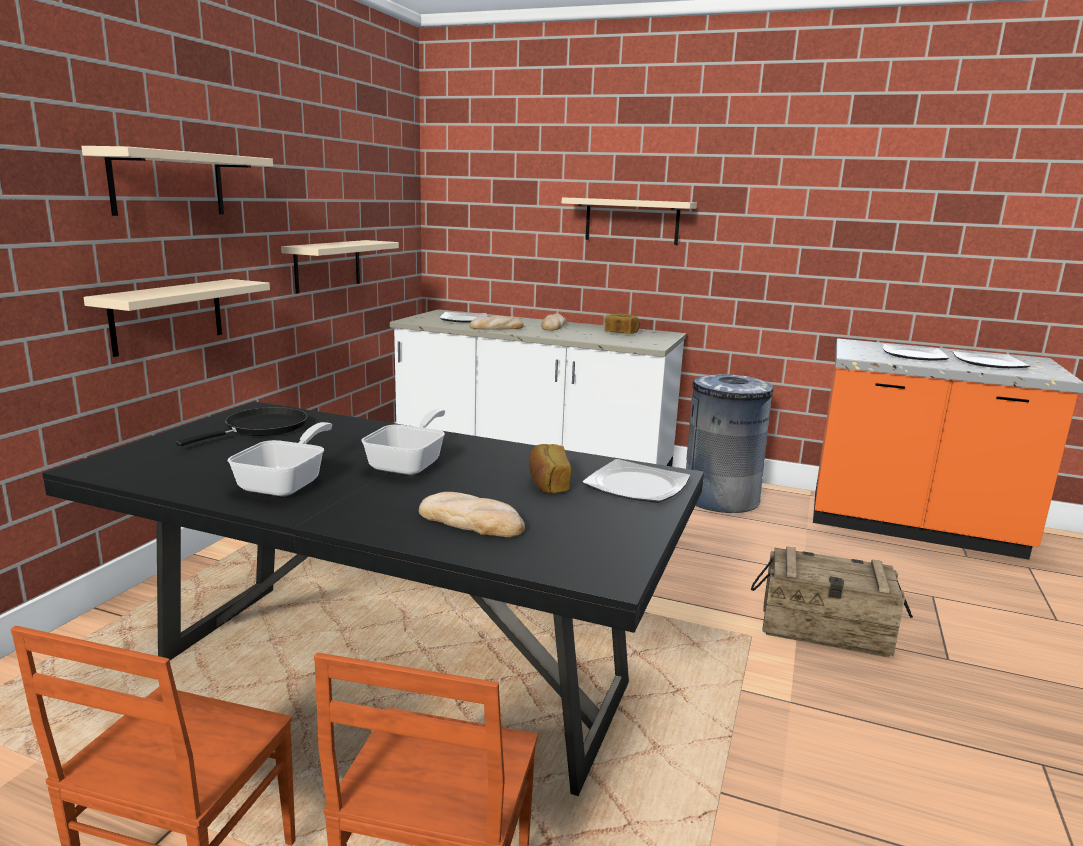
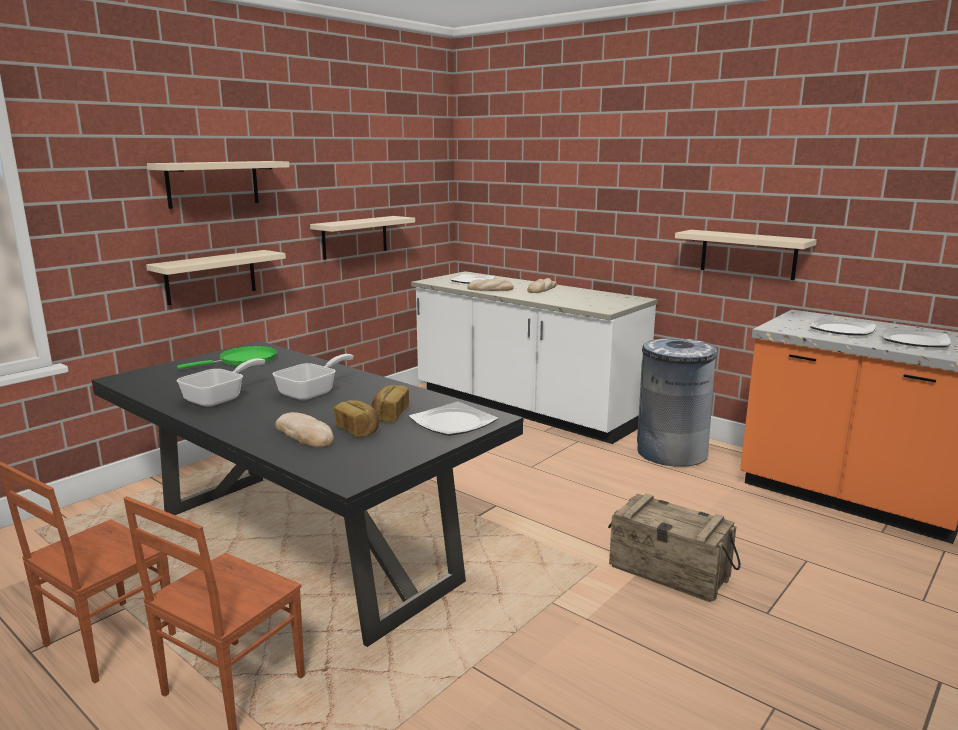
camera: 20 degrees right, 0 degrees up
(262, 428) = (244, 360): black frying pan -> green frying pan
(621, 333) = (594, 297): bread -> bread (358, 430)
(632, 221) = (612, 197): beige shelf -> beige shelf (748, 254)

